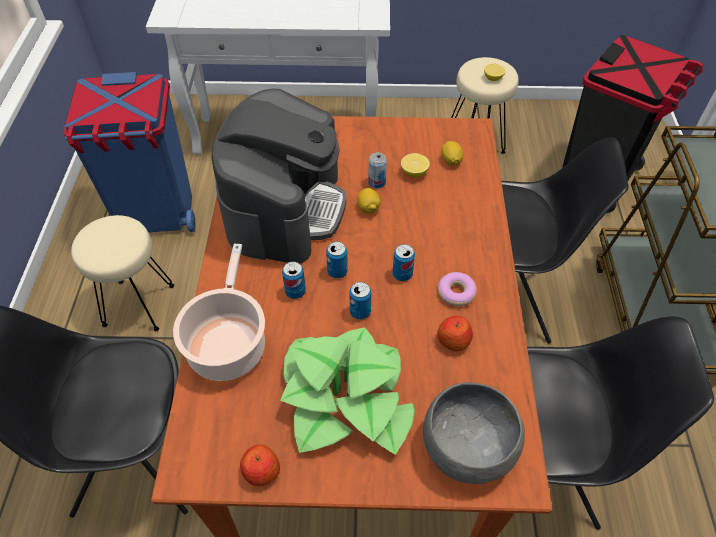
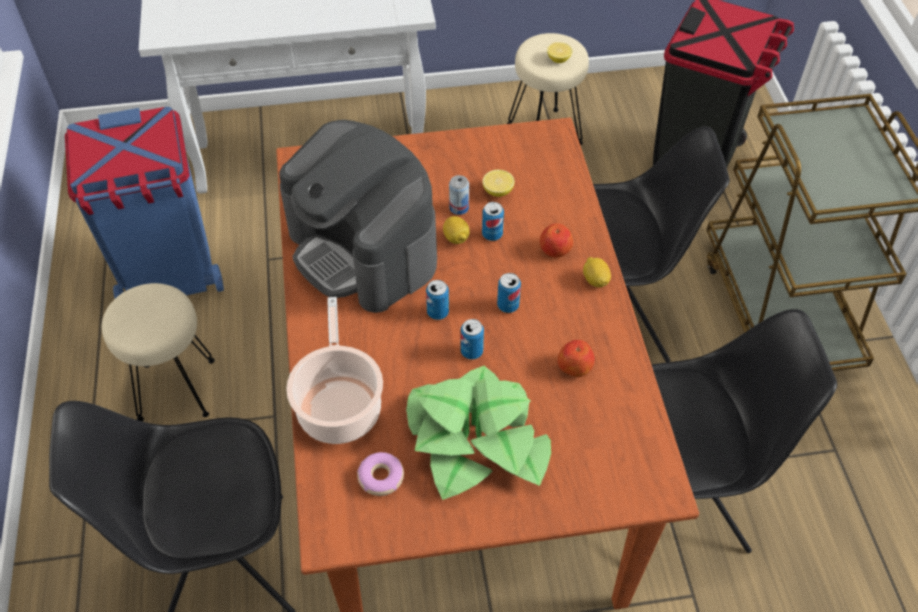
camera: 10 degrees left, 0 degrees up
(261, 471) = (407, 525): apple -> apple (555, 250)
(285, 208) = (364, 250): coffee machine -> coffee machine turned 135 degrees clockwise
(295, 291) = (397, 340): can -> can (492, 234)
(451, 161) = (535, 172): lemon -> lemon (595, 280)
(456, 292) = (568, 317): donut -> donut (380, 477)
(468, 447) = (609, 469): grey bowl -> none

